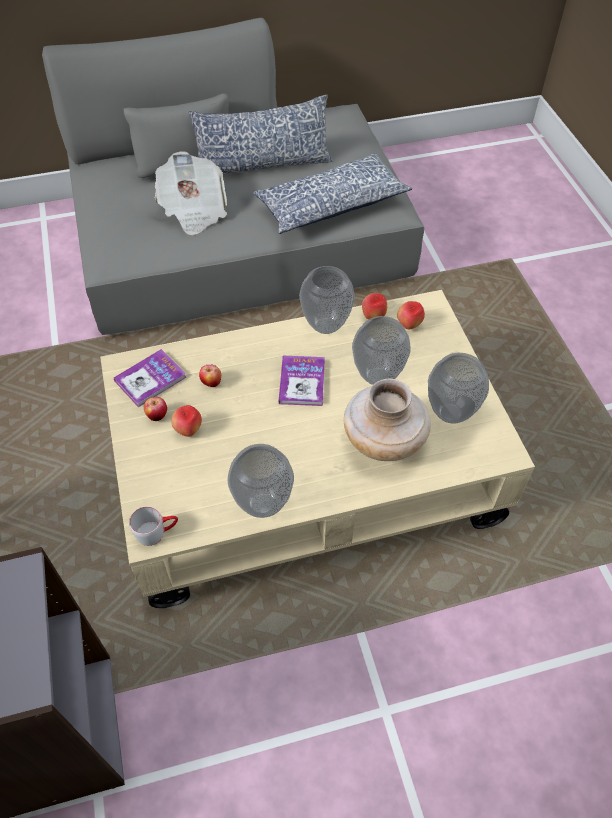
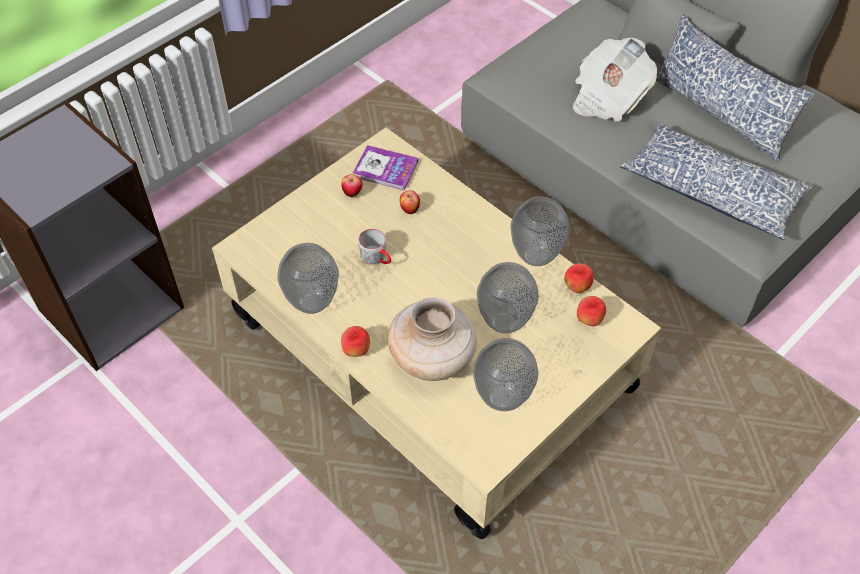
camera: 60 degrees right, 0 degrees up
(157, 531) = (247, 249): grey mug -> grey mug (377, 258)
(188, 430) = (352, 219): apple -> apple (356, 350)
(302, 382) = (457, 270): book -> none

